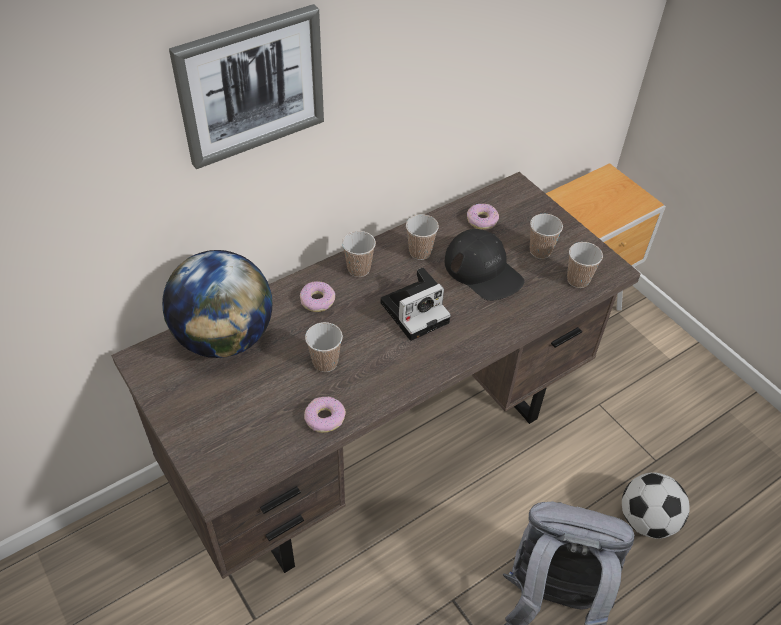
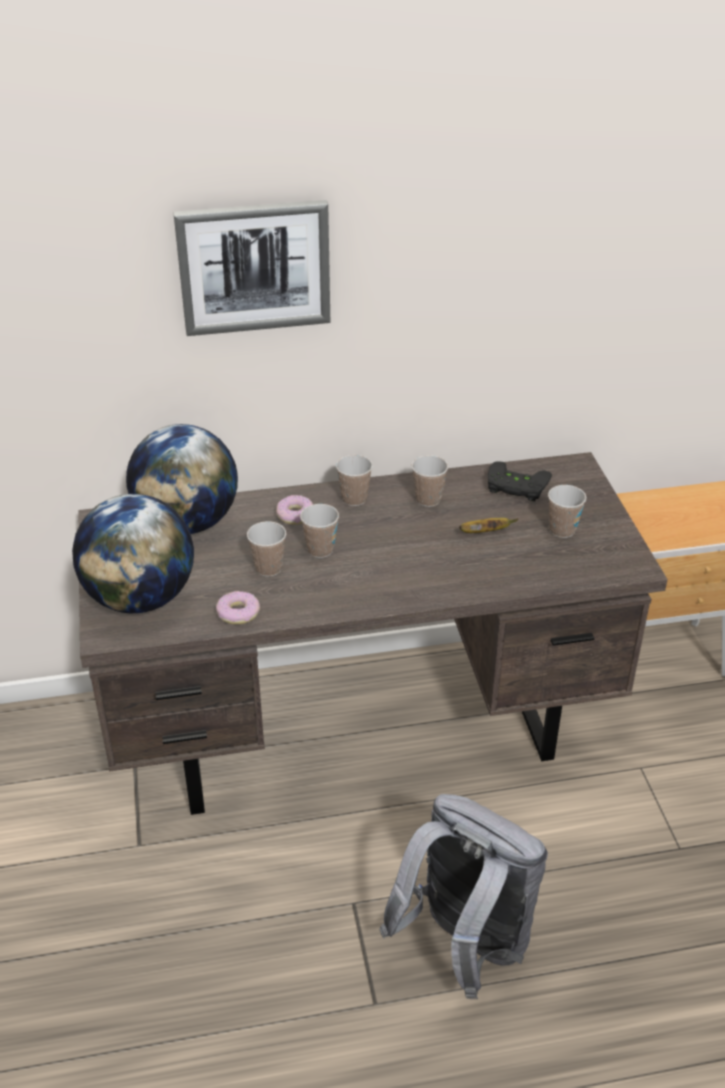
camera: 25 degrees right, 10 degrees down
(226, 432) = (141, 598): none -> globe
(416, 311) = (389, 549): camera -> none
(482, 220) = (515, 487): donut -> black game controller
(483, 271) = (485, 532): black cap -> banana
(578, 280) = (587, 566): cup -> cup (320, 550)
(646, 520) = (630, 905): football -> none

